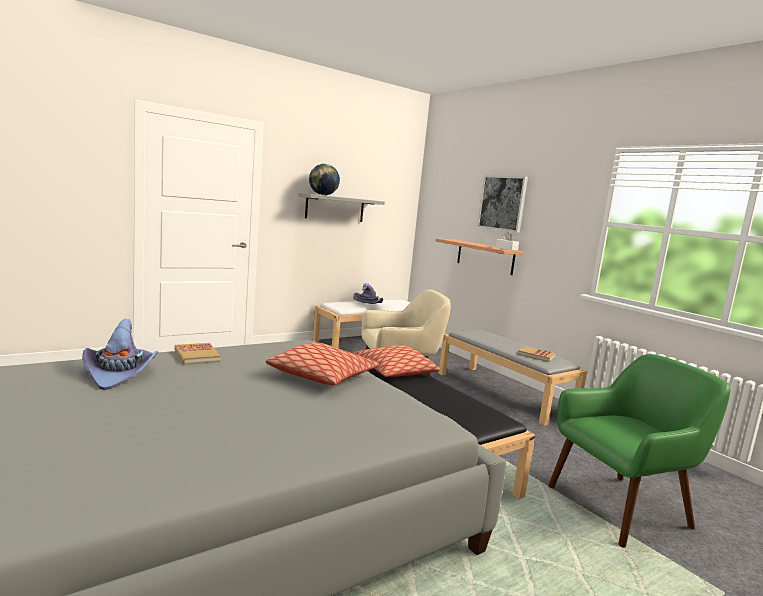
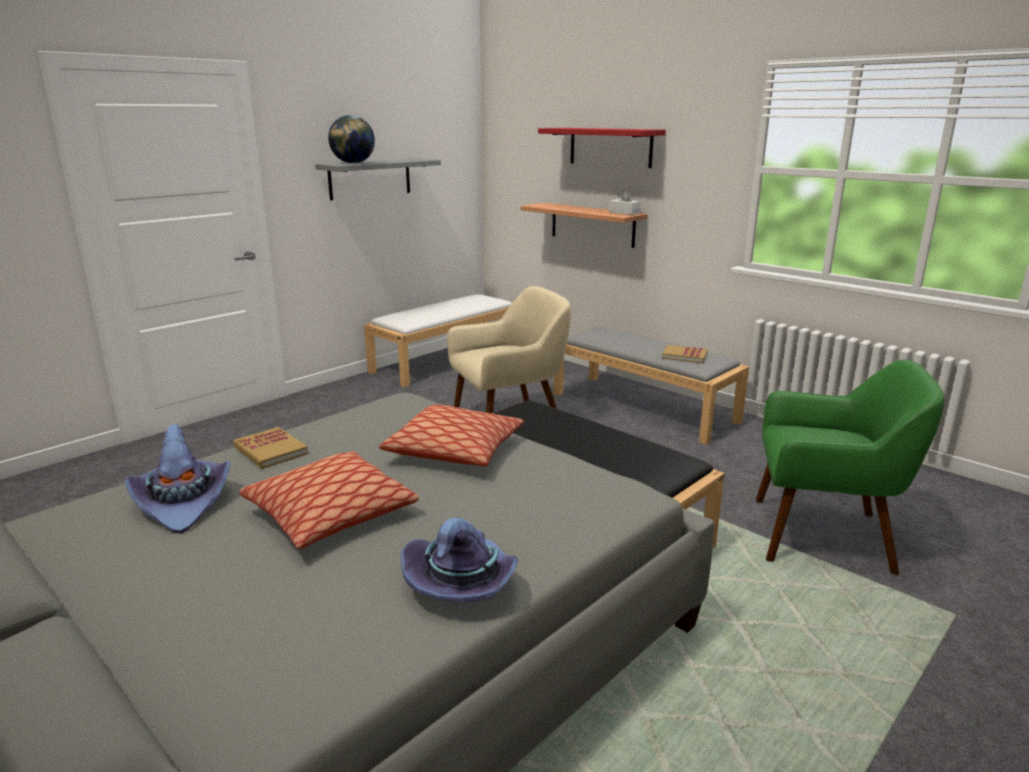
camera: 10 degrees left, 10 degrees up
(368, 305) = (438, 312): purple hat -> purple hat (462, 582)
(394, 371) = (523, 415): pillow -> pillow (331, 514)
(502, 203) = (610, 147): picture -> red shelf
(621, 508) = (824, 536): green armchair -> green armchair turned 45 degrees clockwise

